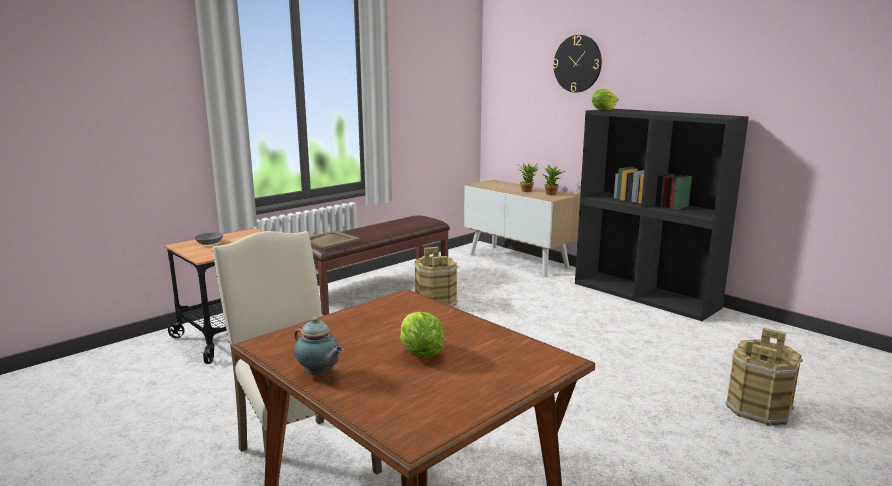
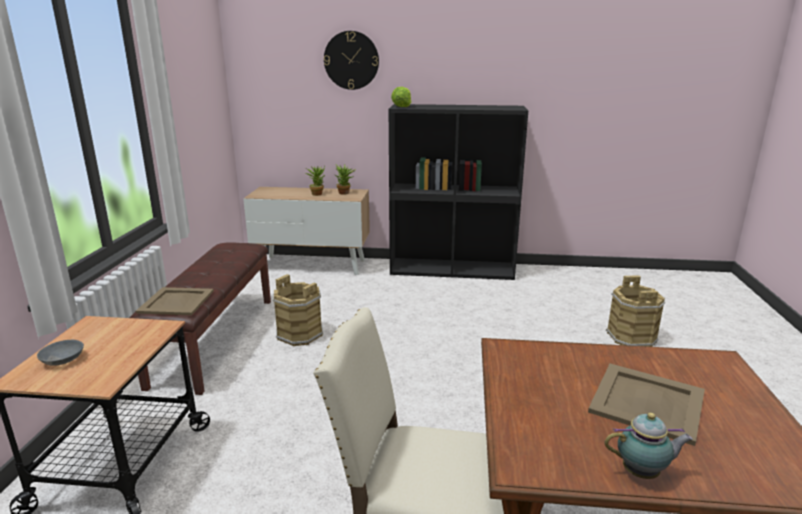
camera: 40 degrees left, 5 degrees up
(420, 353) = (648, 403): lettuce -> beige tray

